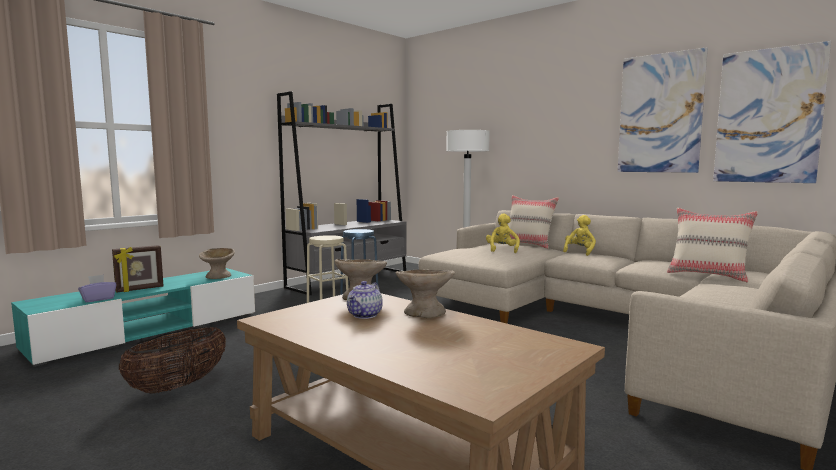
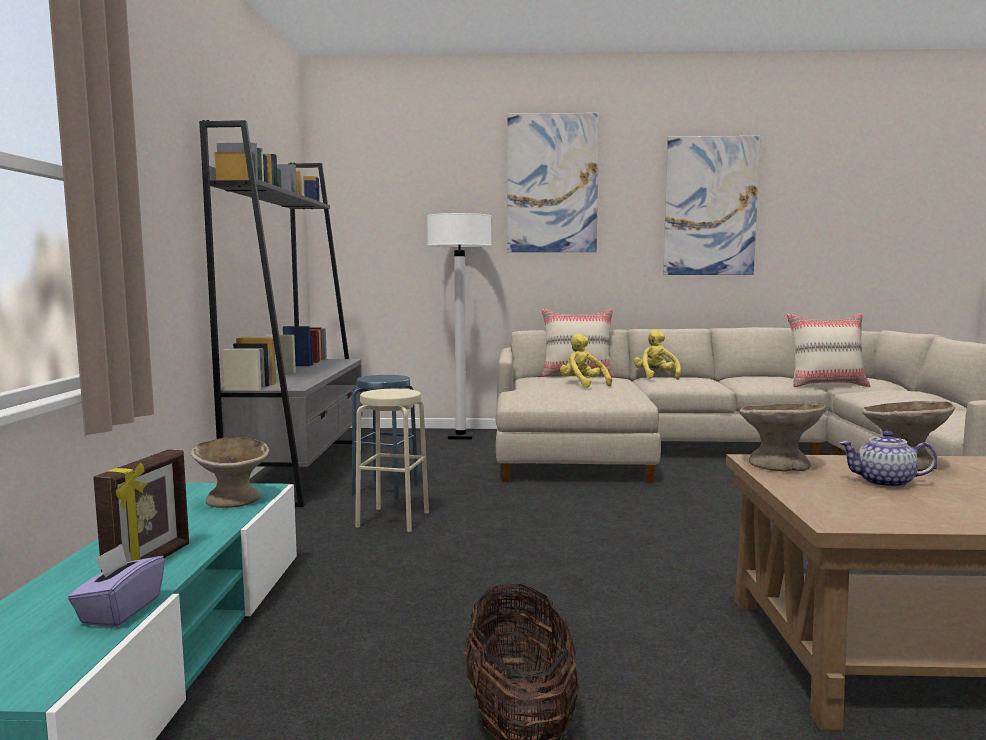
camera: 40 degrees left, 0 degrees up
(365, 315) = (884, 482): teapot -> teapot turned 120 degrees clockwise
(768, 116) = (817, 215): picture -> picture (552, 183)

